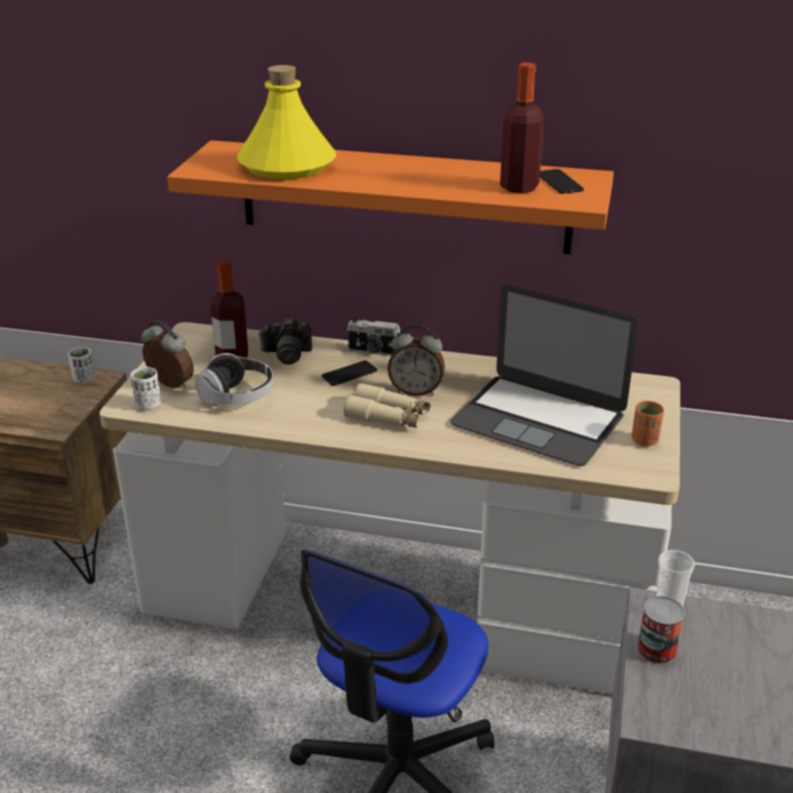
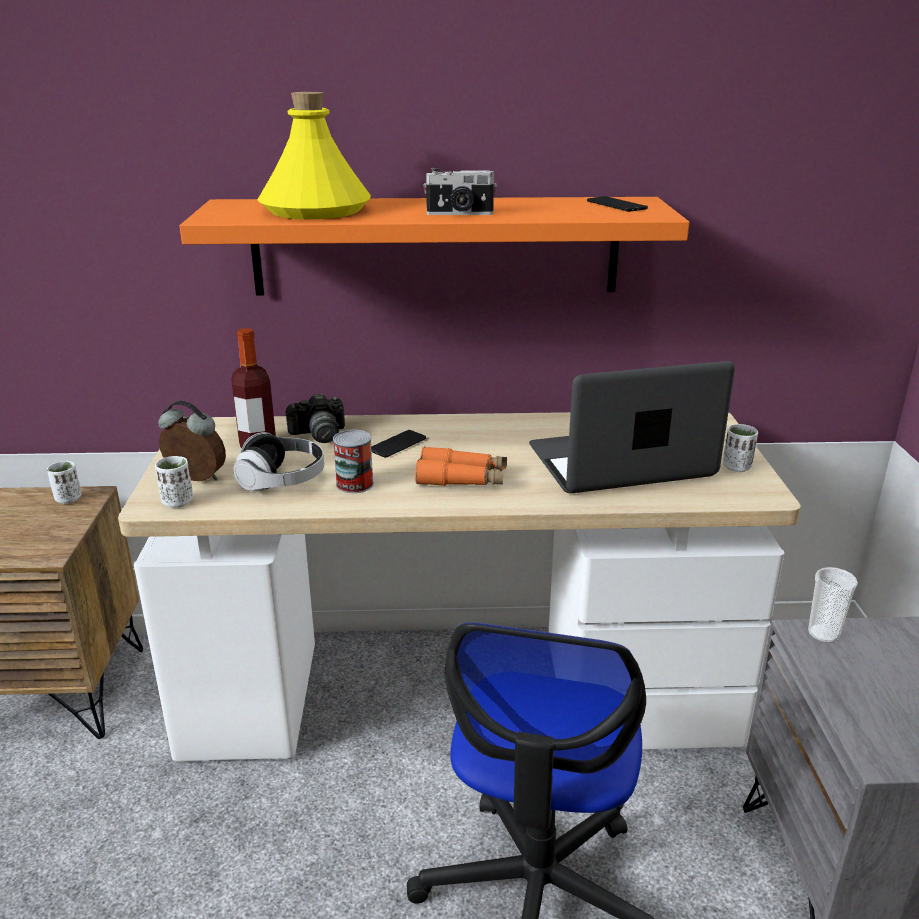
camera: 15 degrees left, 5 degrees down
(373, 352) = (412, 422): camera -> camera (460, 214)
(387, 416) = (462, 479): beige binoculars -> orange binoculars
(416, 391) = (478, 451): alarm clock -> none
(519, 187) = (580, 210): bottle -> none
(538, 419) = (620, 462): laptop -> laptop turned 150 degrees clockwise
(644, 440) = (736, 467): orange cup -> white cup
(656, 650) = (841, 679): can -> can (355, 484)

